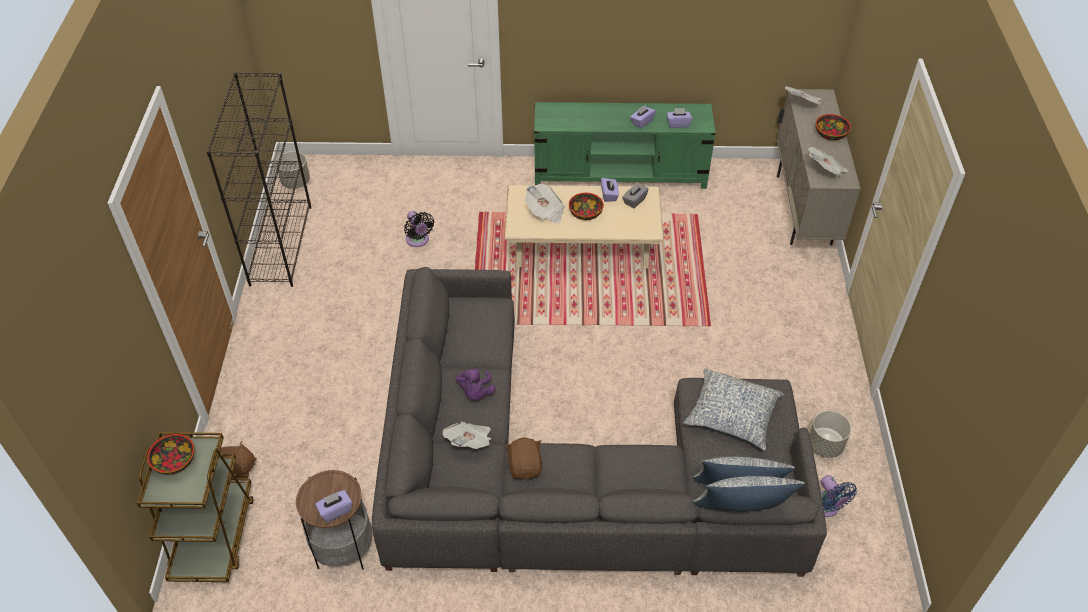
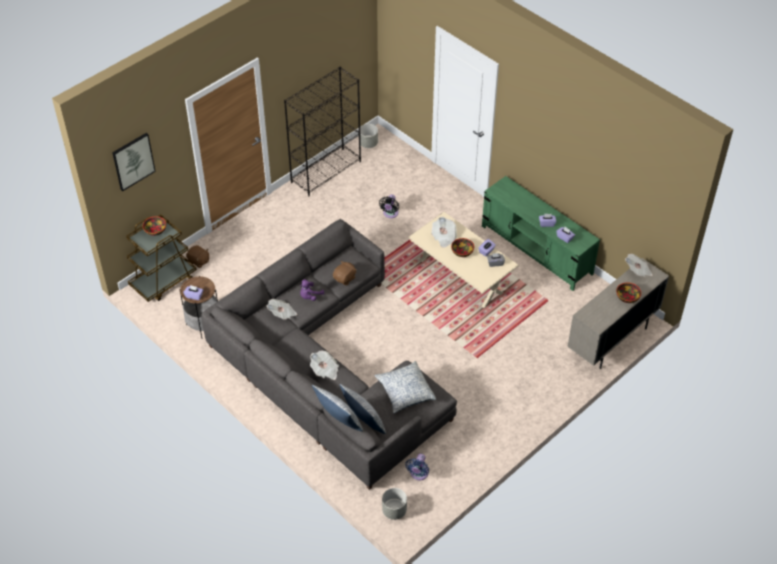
camera: 45 degrees right, 0 degrees up
(91, 361) = (133, 161): none -> picture
(525, 467) = (291, 341): brown plush toy -> brown plush toy (345, 278)
(824, 445) = (455, 451): grey planter -> grey planter (394, 510)
(825, 170) = (595, 312): newspaper -> newspaper (325, 370)

